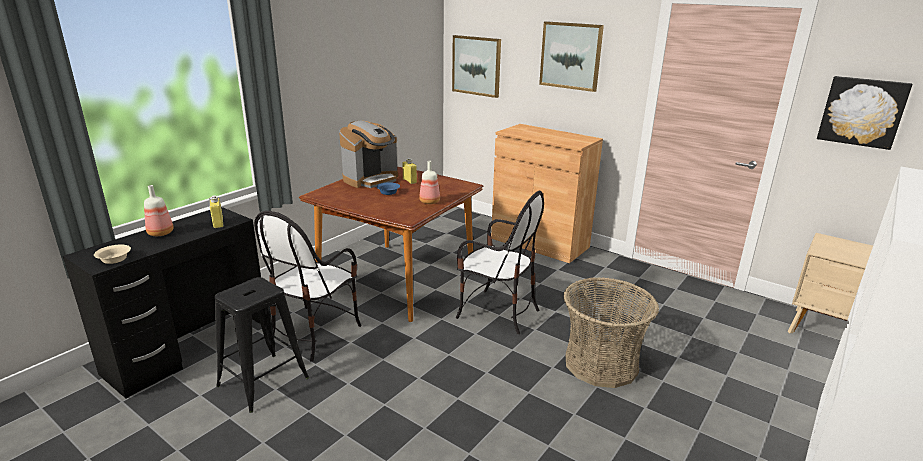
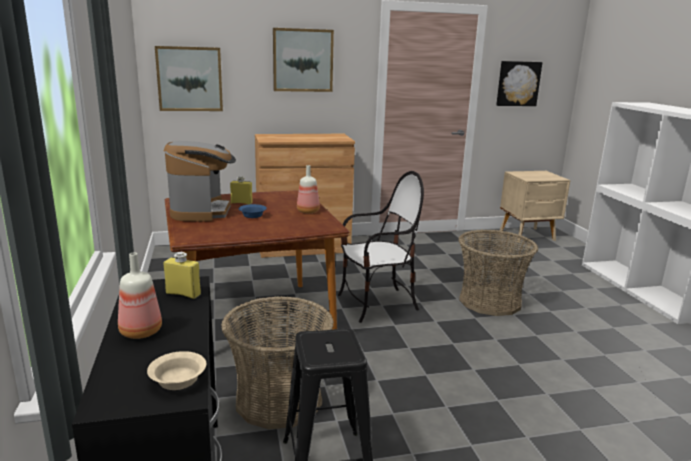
camera: 50 degrees left, 5 degrees down
(314, 333) = (279, 400): chair -> basket

